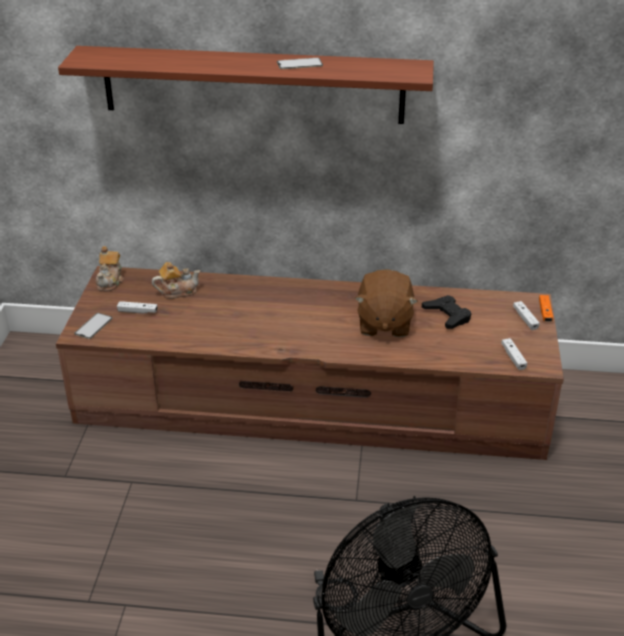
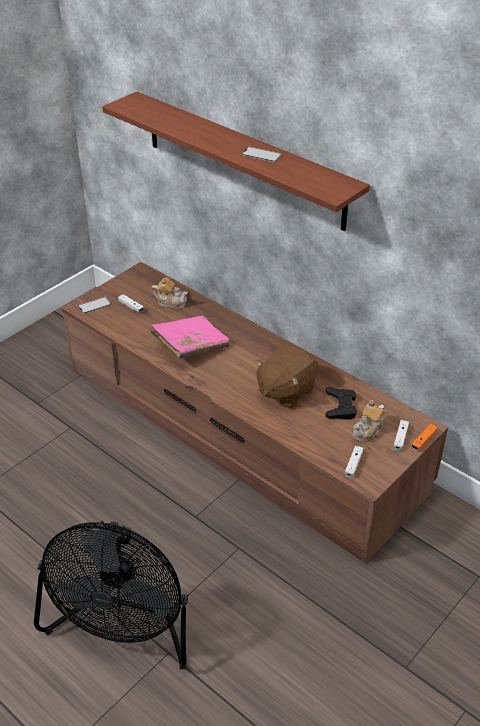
camera: 35 degrees right, 5 degrees up
(110, 281) = (137, 276): teapot -> teapot (368, 431)
(245, 322) = (190, 346): none -> pink book

